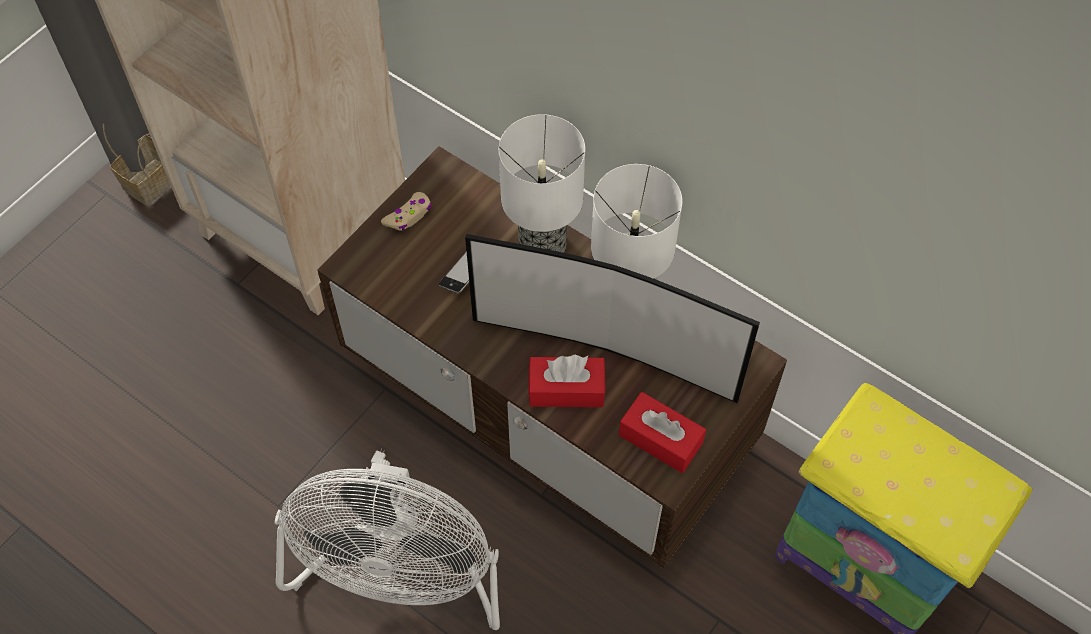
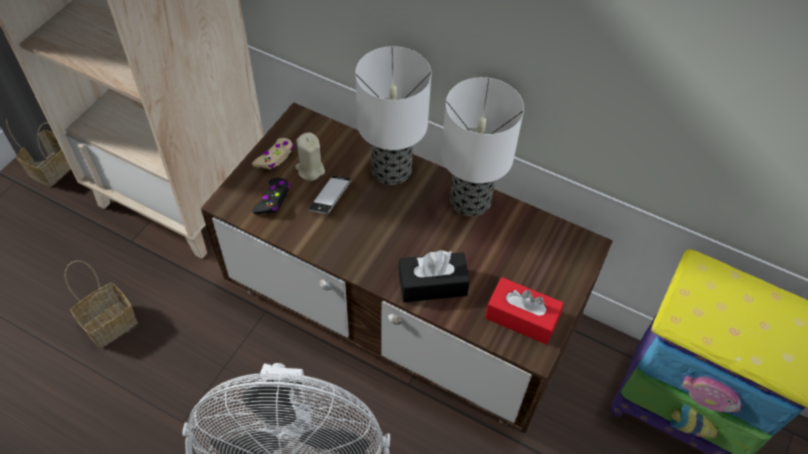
camera: 10 degrees left, 5 degrees down
(206, 381) = (111, 322): none -> basket
(400, 268) = (273, 200): none -> black game controller
(447, 235) = (310, 170): none -> beige candle
(566, 389) = (432, 284): red tissue box -> black tissue box
(606, 350) = (461, 248): television -> none

